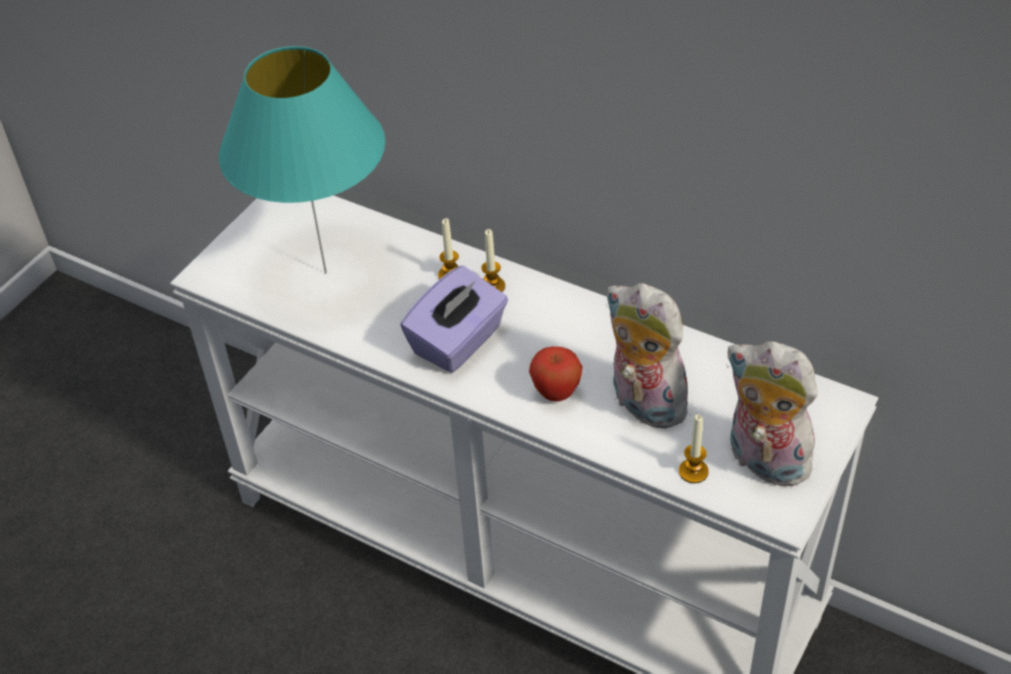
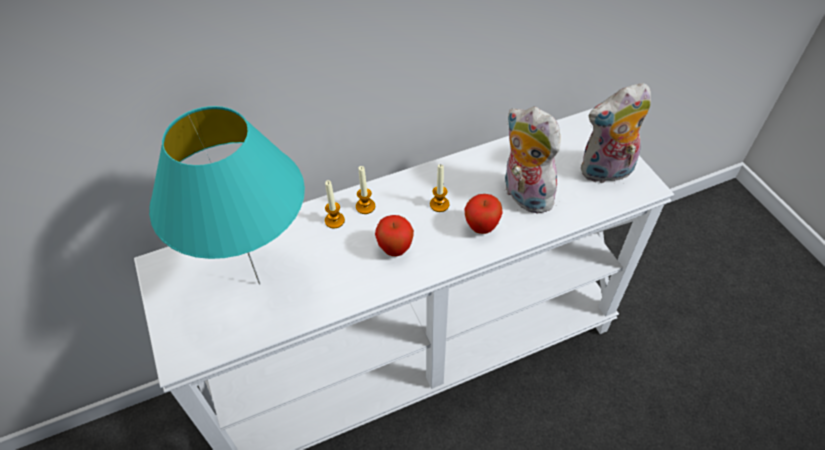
camera: 55 degrees left, 5 degrees up
(458, 342) = (395, 249): purple tissue box -> apple
(642, 404) = (523, 195): plush toy -> plush toy turned 60 degrees clockwise
(693, 471) = (591, 203): candle -> candle (439, 204)

